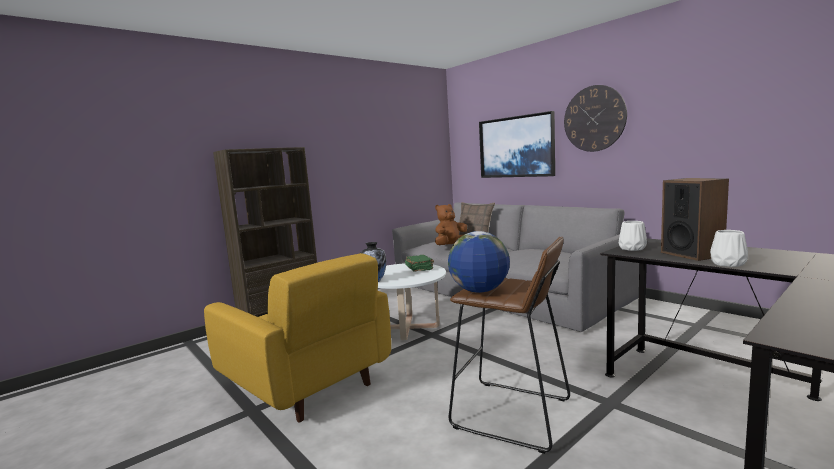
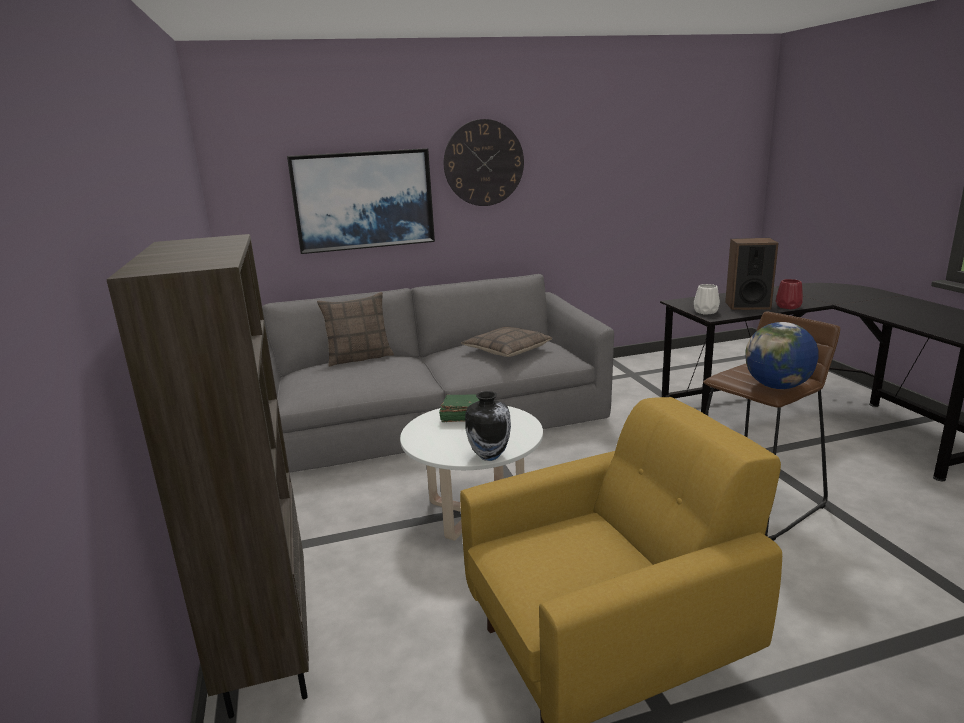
camera: 65 degrees left, 10 degrees up
(451, 246) = (367, 376): brown plush toy -> none
(536, 254) = (507, 350): none -> pillow
(728, 264) = (789, 307): white vase -> red vase

